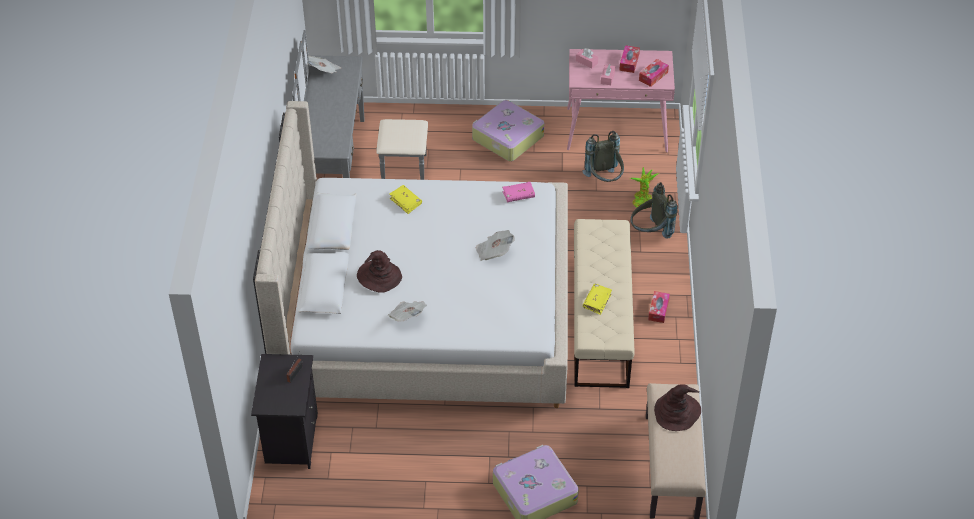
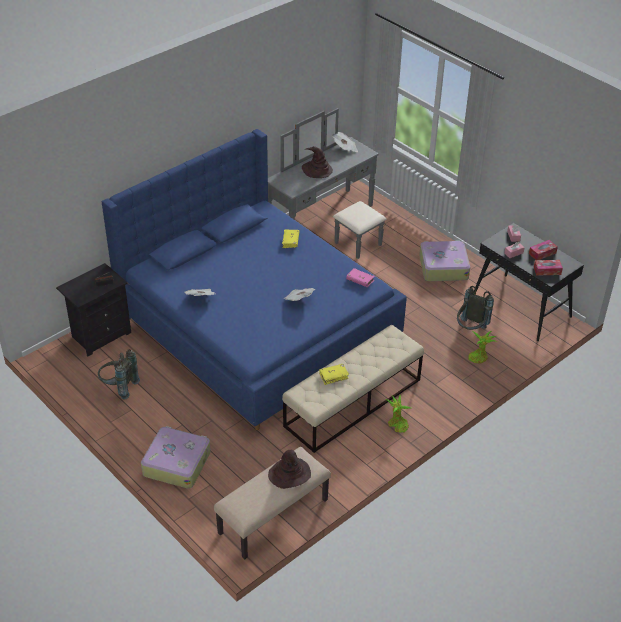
camera: 45 degrees right, 5 degrees down
(378, 277) = (217, 268): brown hat -> brown hat (317, 170)
(425, 314) = (257, 326): beige bed -> blue bed
(617, 130) = (521, 307): pink desk -> black desk
(650, 233) = (457, 378): grey backpack -> grey backpack (119, 387)
(658, 310) = (397, 424): tissue box -> potted plant

